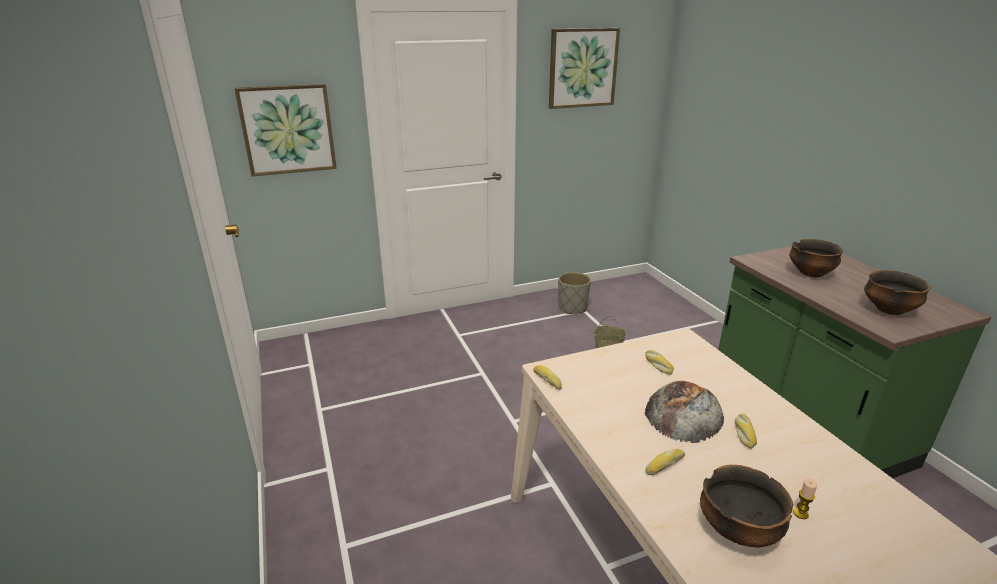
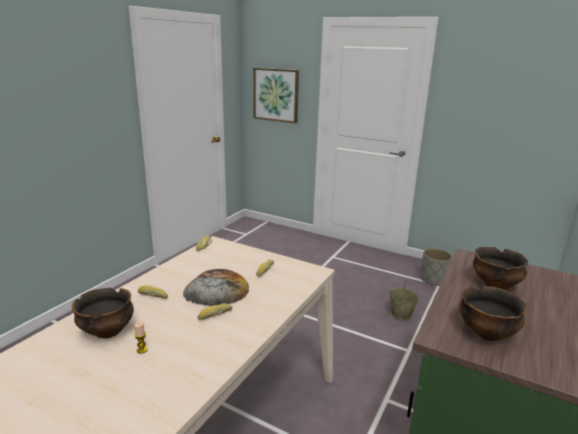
camera: 50 degrees right, 5 degrees down
(582, 68) = (495, 77): picture -> none

